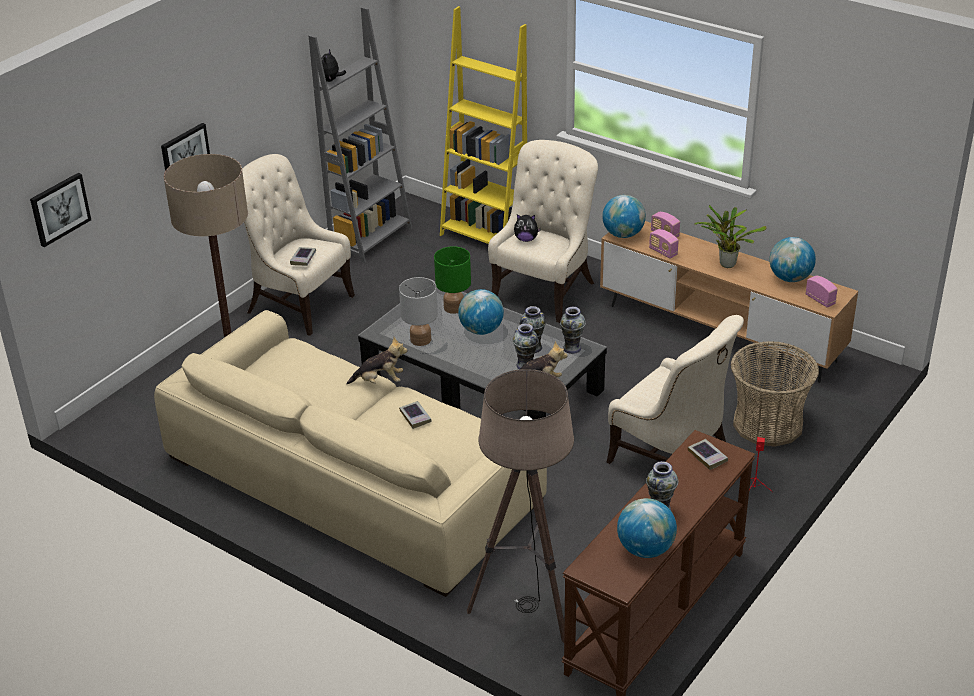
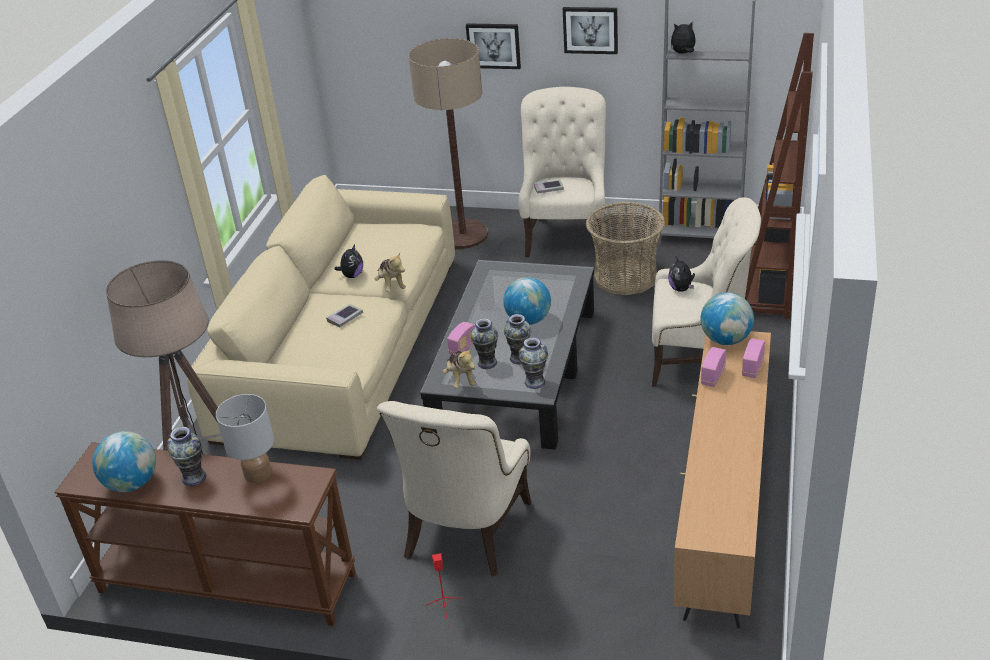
camera: 70 degrees right, 0 degrees up
(59, 209) = (354, 27): picture -> picture (590, 29)
(336, 402) = (352, 275): none -> plush toy
(421, 340) = (490, 293): grey table lamp -> grey table lamp (257, 474)
(454, 307) = (555, 294): green table lamp -> none
(483, 236) = (766, 292): yellow bookcase -> brown bookcase
(707, 456) = (291, 488): book -> none
(725, 263) = (727, 428): potted plant -> none
(768, 424) = (570, 592): basket -> basket (625, 277)
(790, 278) = (735, 488): globe -> none
(820, 300) = (705, 525): radio -> radio (463, 348)

